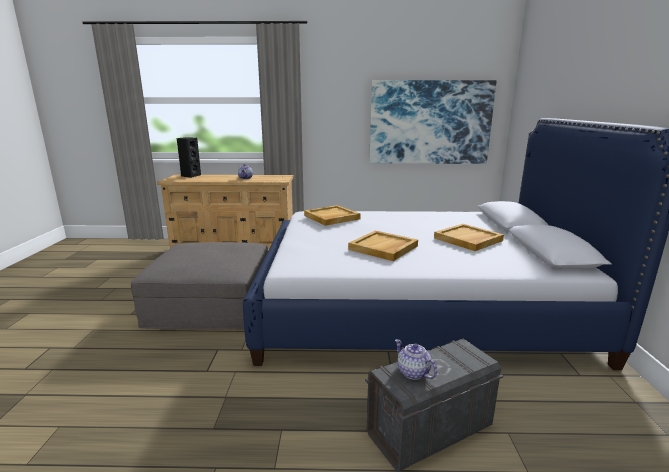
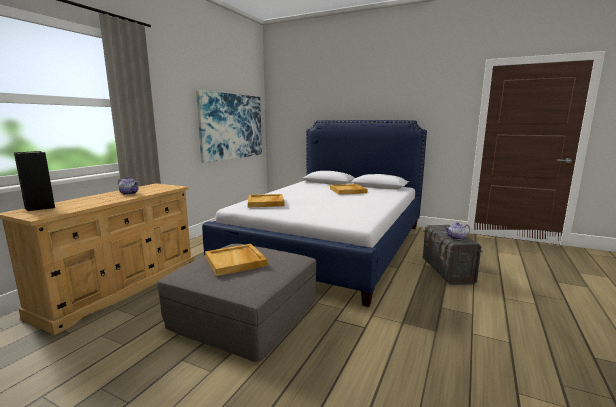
camera: 65 degrees left, 5 degrees down
(383, 248) = (345, 203): beige tray -> beige tray (236, 261)

